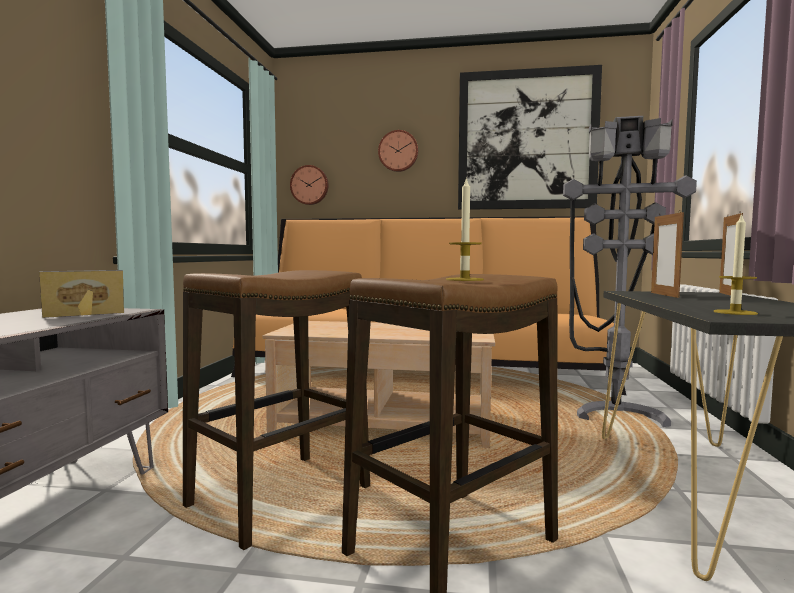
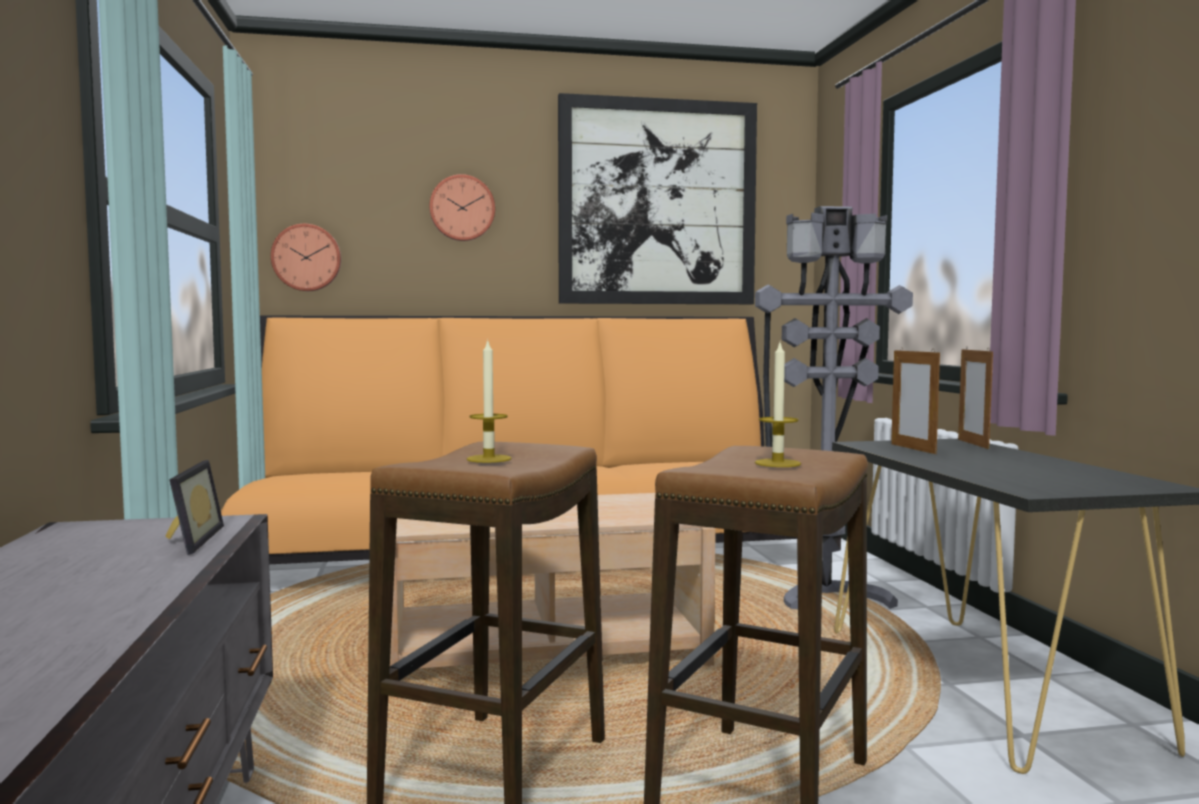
camera: 20 degrees left, 0 degrees up
(85, 316) = (186, 541): picture frame -> picture frame turned 135 degrees clockwise
(735, 312) = (1028, 481): candle -> candle (489, 459)

